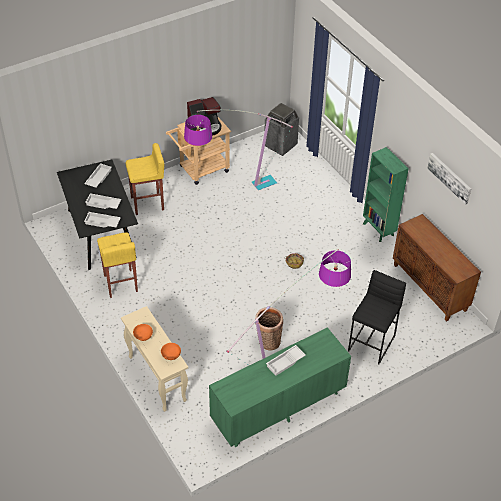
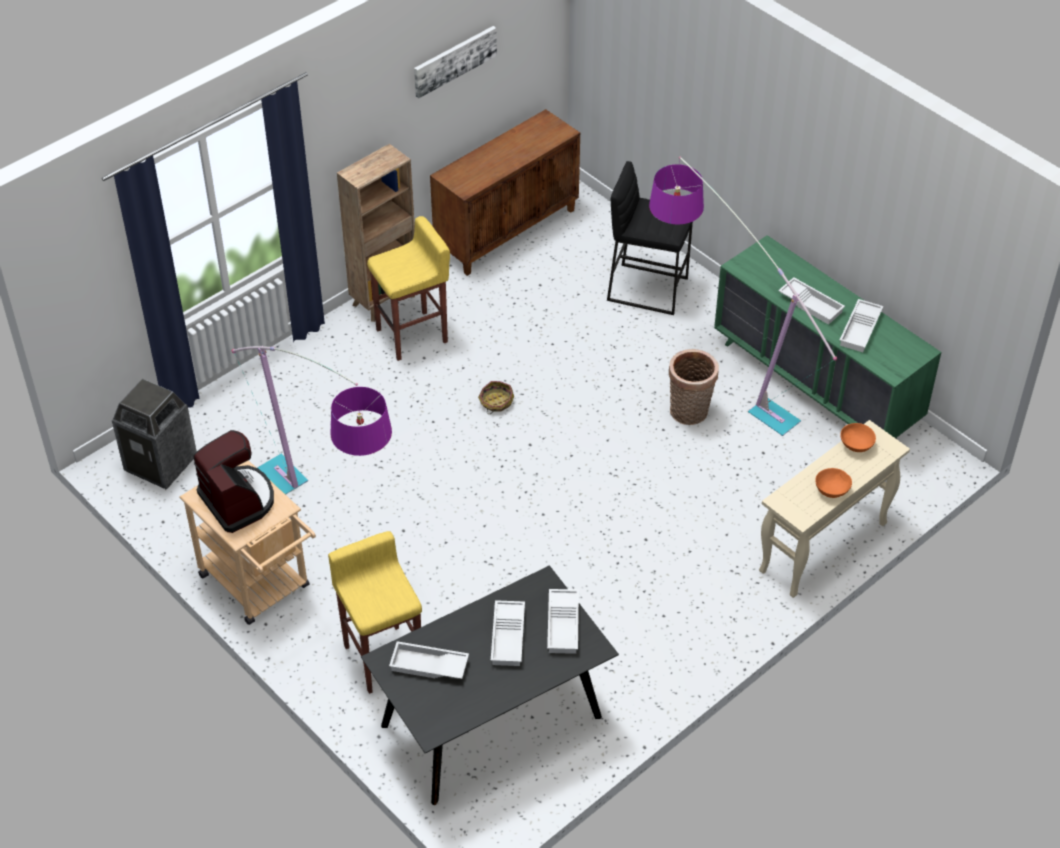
camera: 100 degrees left, 0 degrees up
(120, 284) = (623, 653): yellow stool -> yellow stool (413, 336)
(258, 381) = (861, 329): none -> white tray
(378, 230) = (385, 300): green bookcase -> brown bookcase

